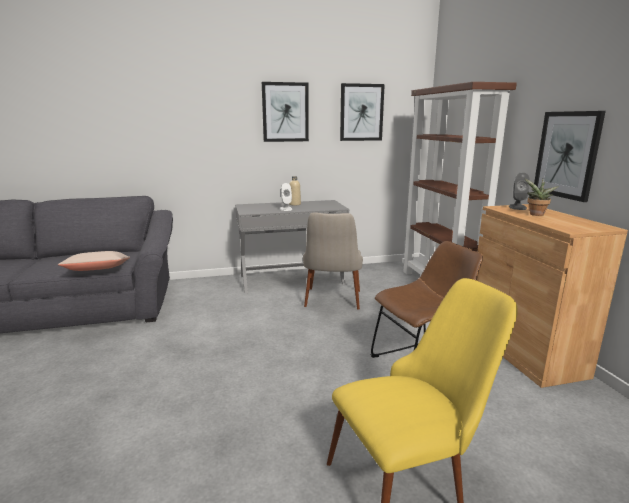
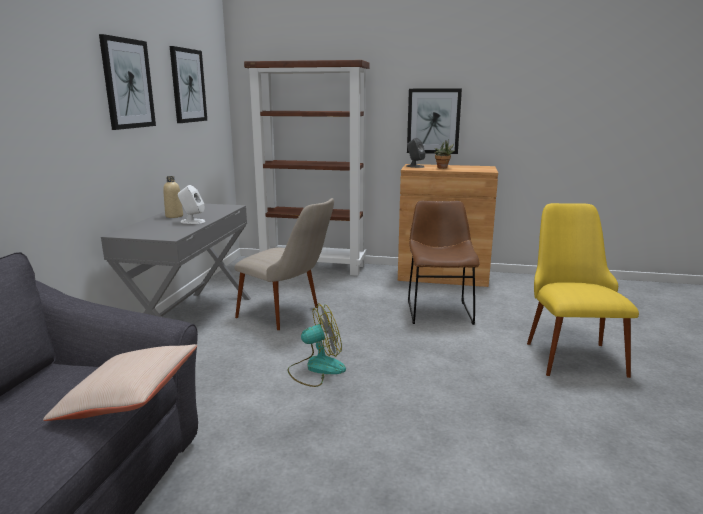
camera: 65 degrees left, 0 degrees up
(256, 334) = (316, 368): none -> fan

